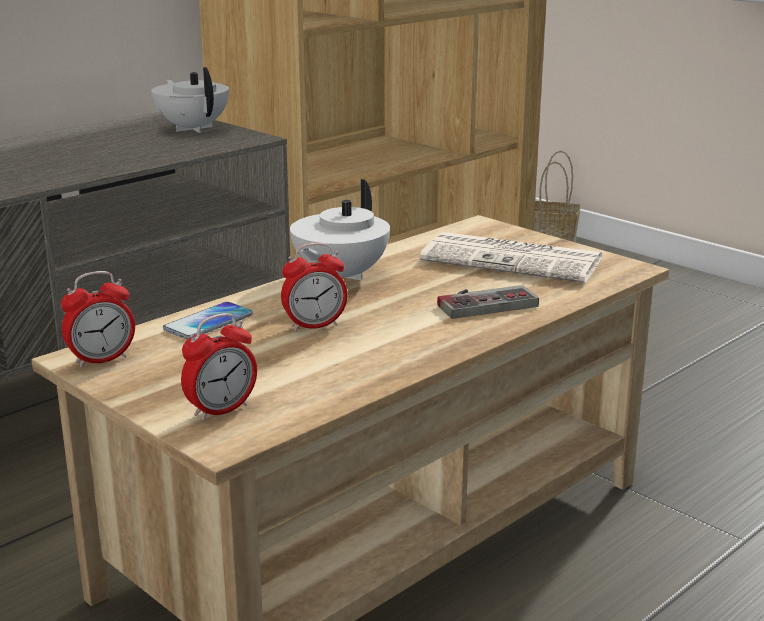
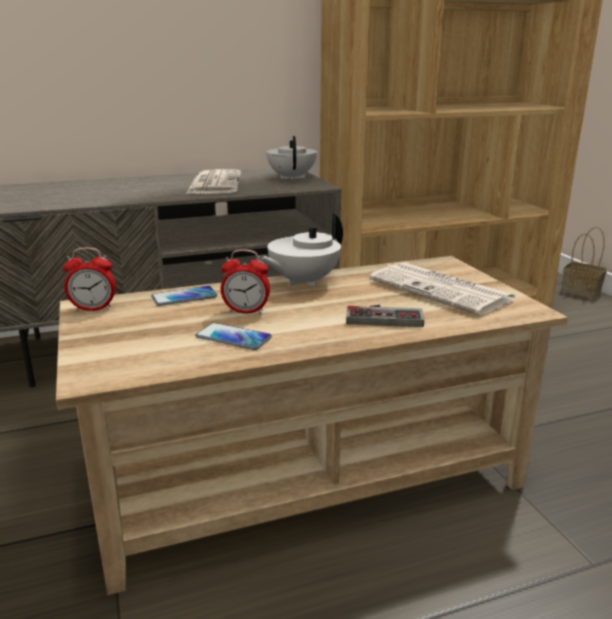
camera: 25 degrees right, 0 degrees up
(89, 150) = (214, 183): none -> newspaper
(221, 410) = (115, 357): alarm clock -> none
(339, 359) = (233, 337): none -> phone

